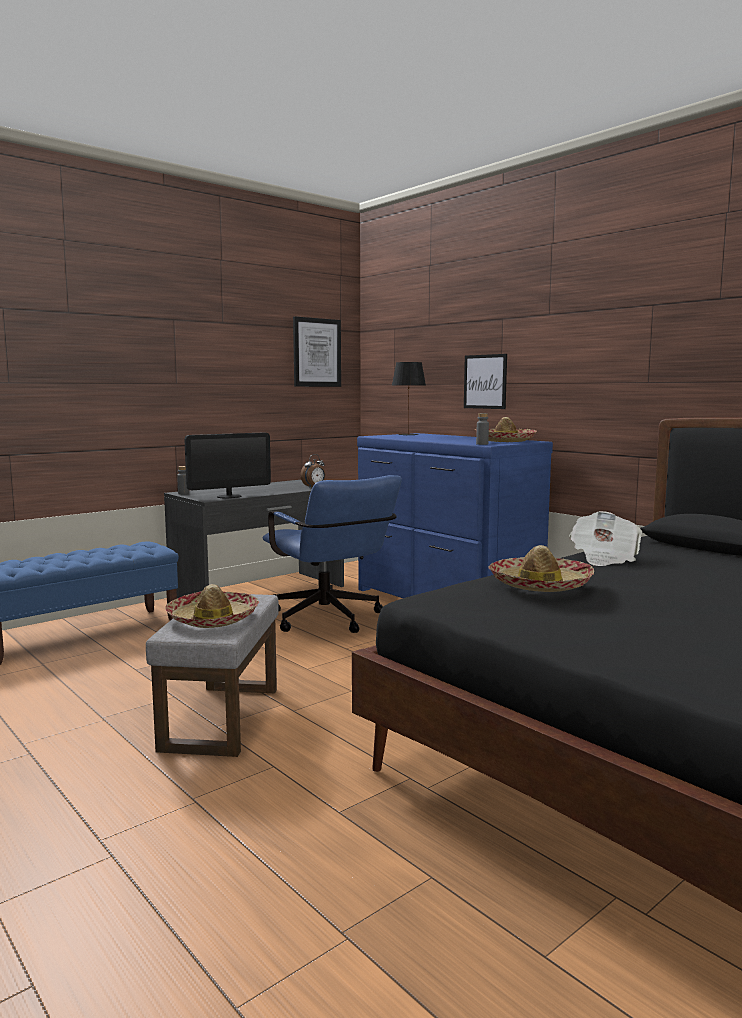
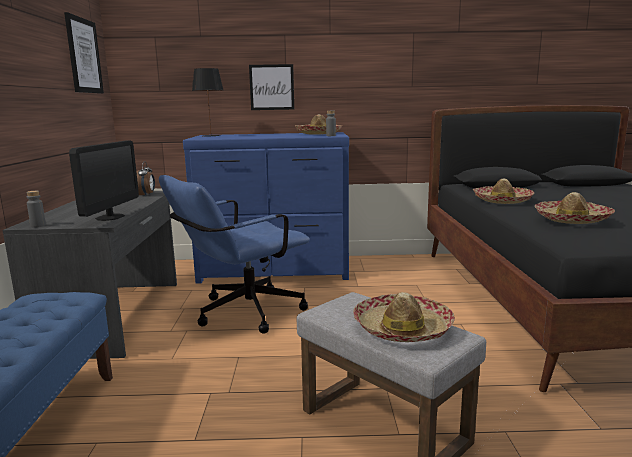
camera: 50 degrees left, 5 degrees up
(330, 621) = (241, 313): blue office chair -> blue office chair turned 135 degrees clockwise
(604, 558) = (501, 200): newspaper -> hat

